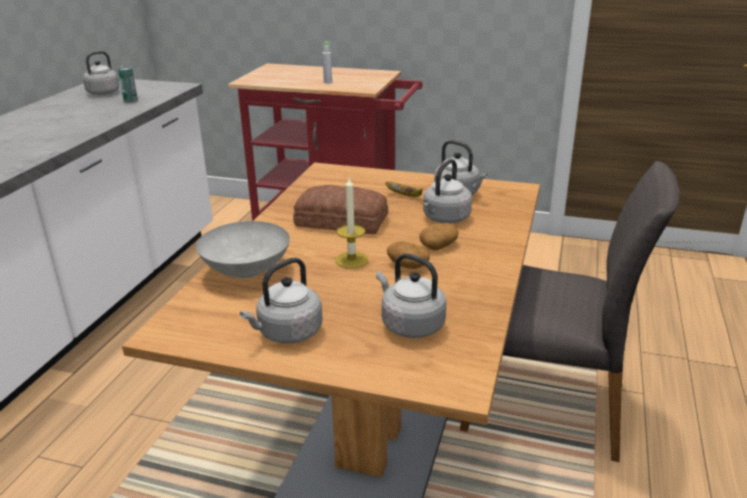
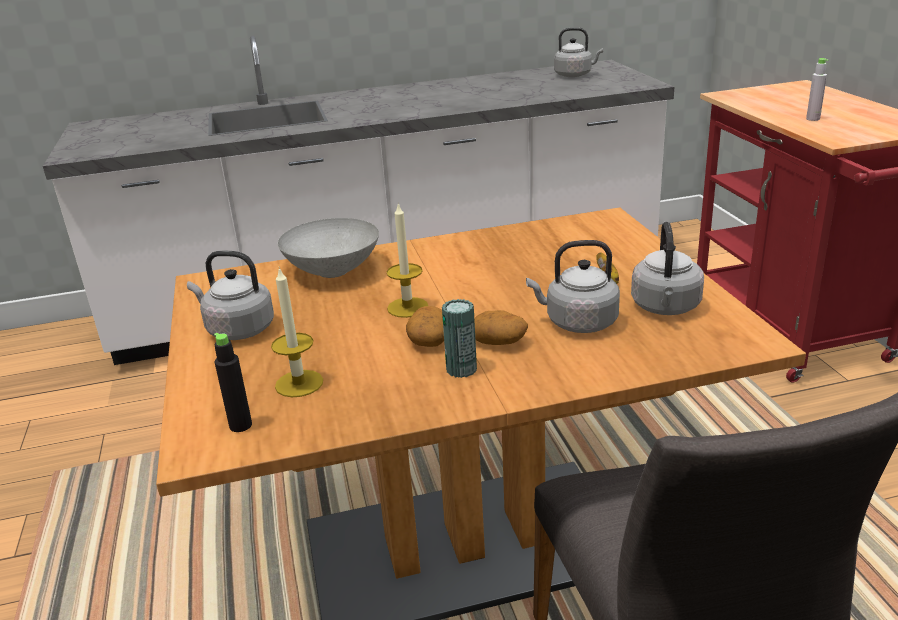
camera: 60 degrees right, 0 degrees up
(130, 100) = (572, 88): can -> can (461, 369)
(342, 222) = (489, 272): bread -> none
(410, 325) = (299, 383): grey kettle -> candle
(443, 361) = (240, 425): none -> black bottle

